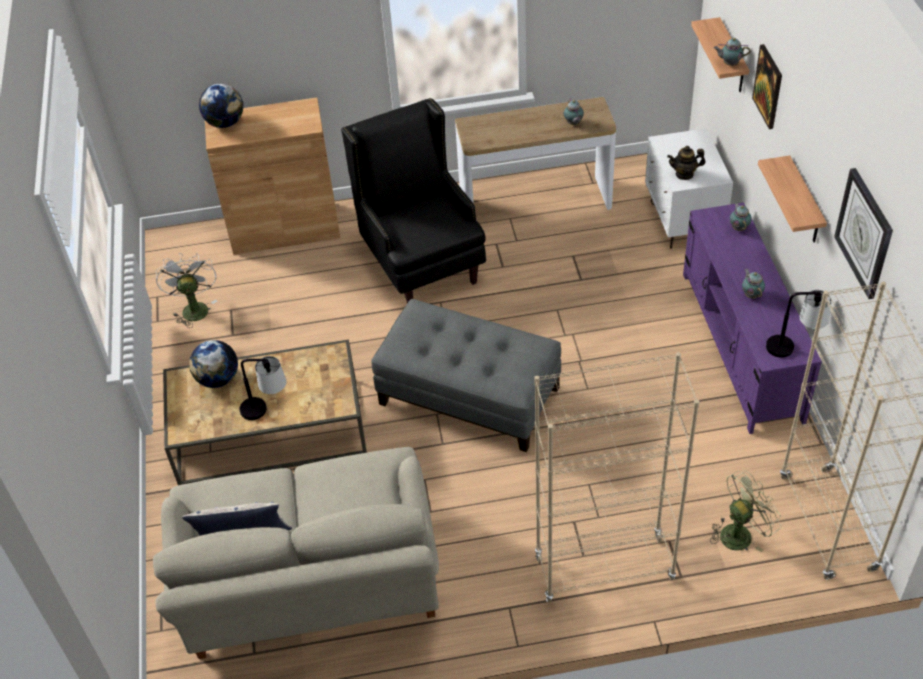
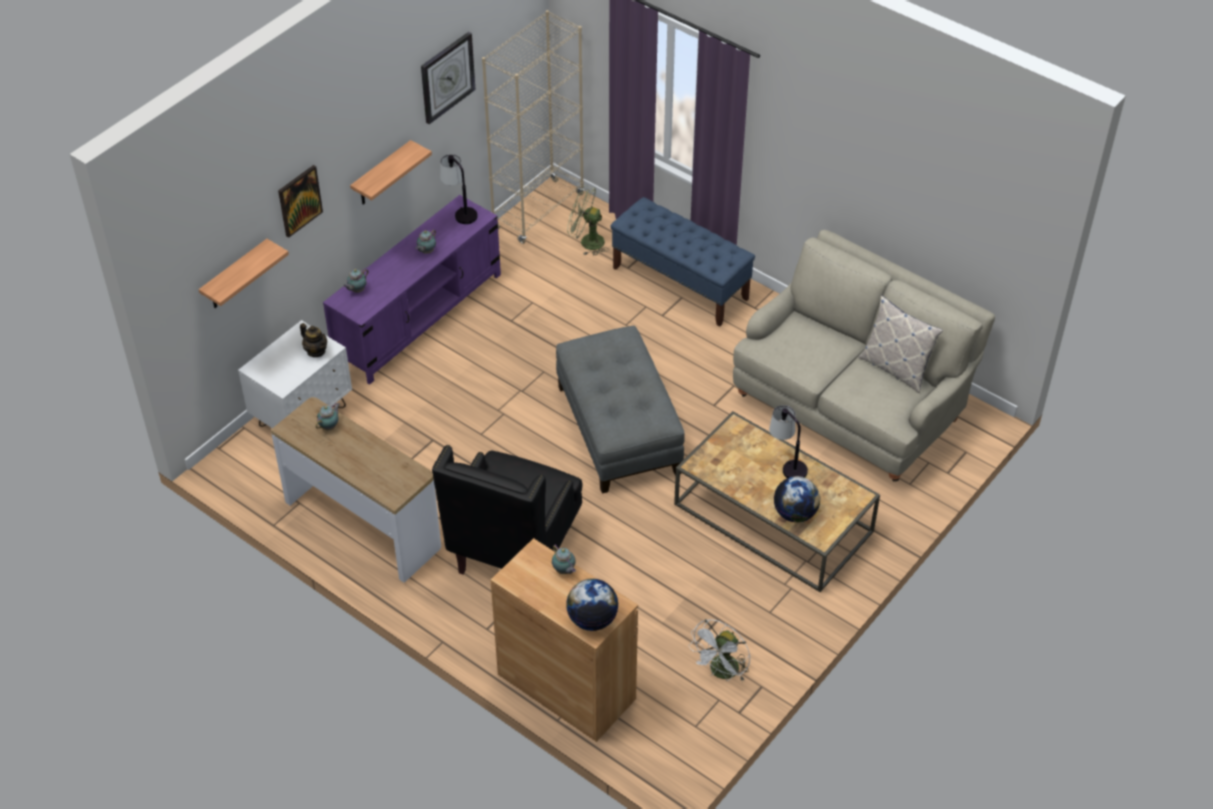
camera: 135 degrees left, 0 degrees up
(604, 569) = (680, 283): beige bookcase -> blue bench
(729, 64) = (268, 251): teapot -> teapot (564, 571)

